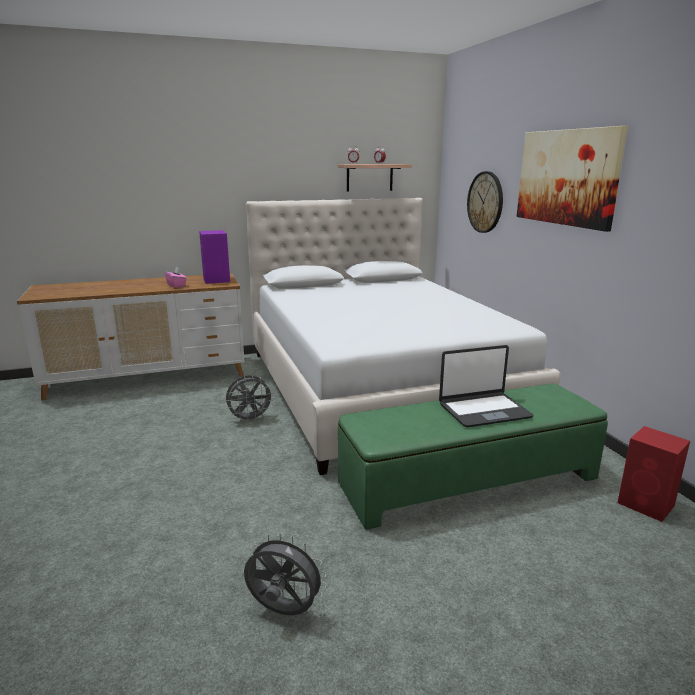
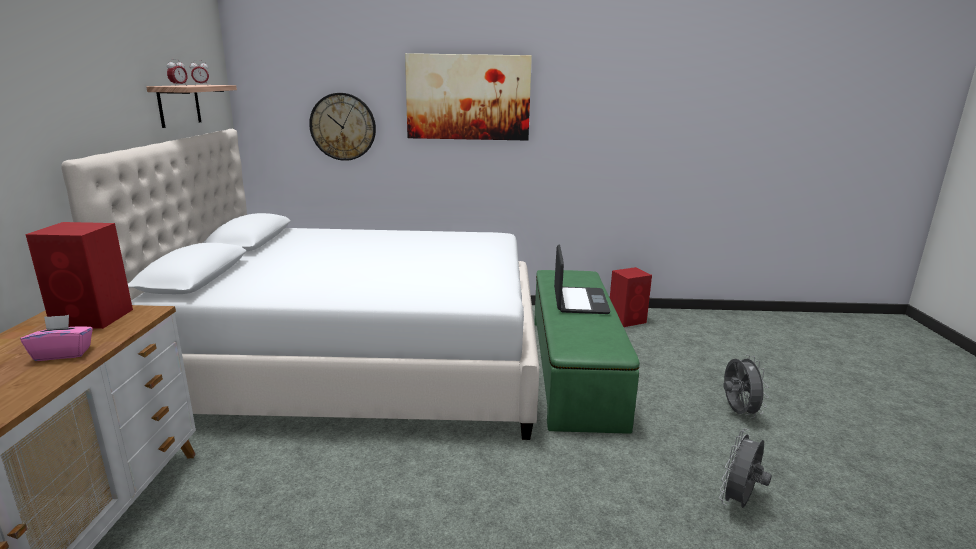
camera: 70 degrees left, 0 degrees up
(216, 280) = (94, 318): purple speaker -> red speaker
(250, 419) = (356, 469): grey fan -> grey fan (737, 412)

